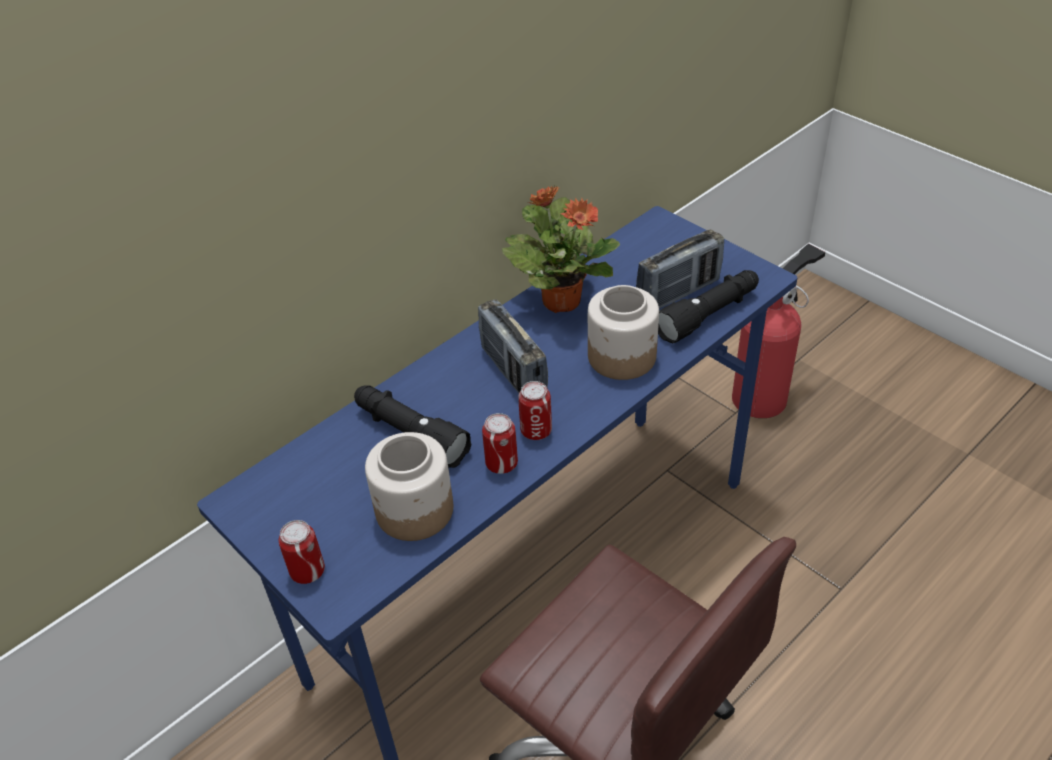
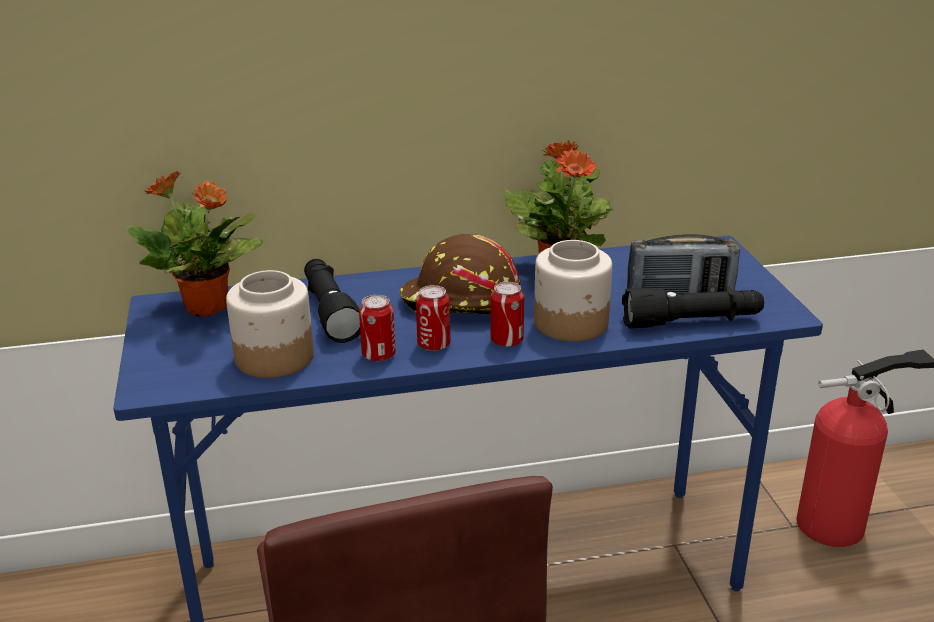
camera: 30 degrees right, 15 degrees down
(291, 482) = (208, 308): none -> potted plant
(307, 571) = (153, 363): can -> can (506, 341)
(513, 373) = (460, 302): radio -> brown hard hat

